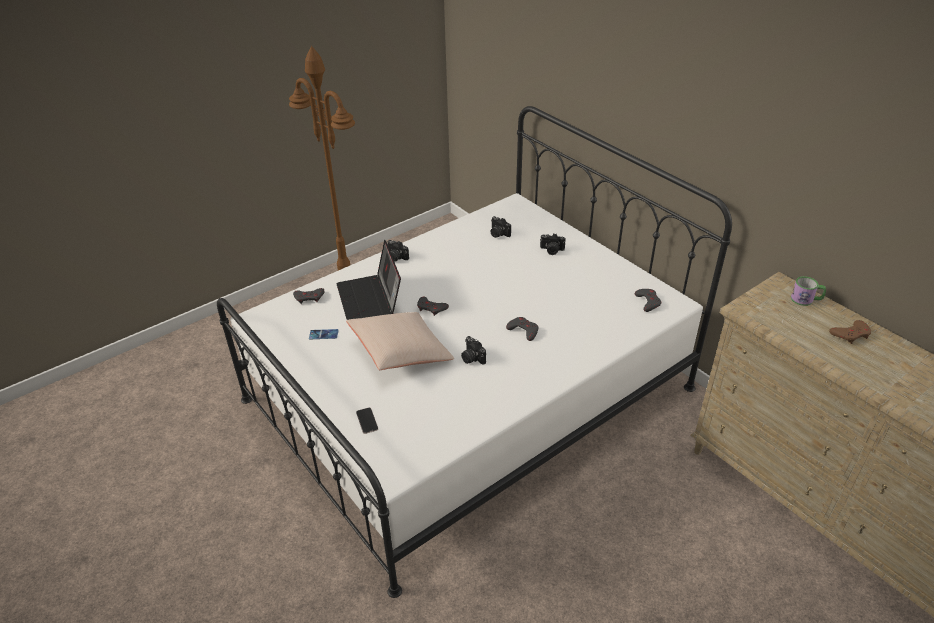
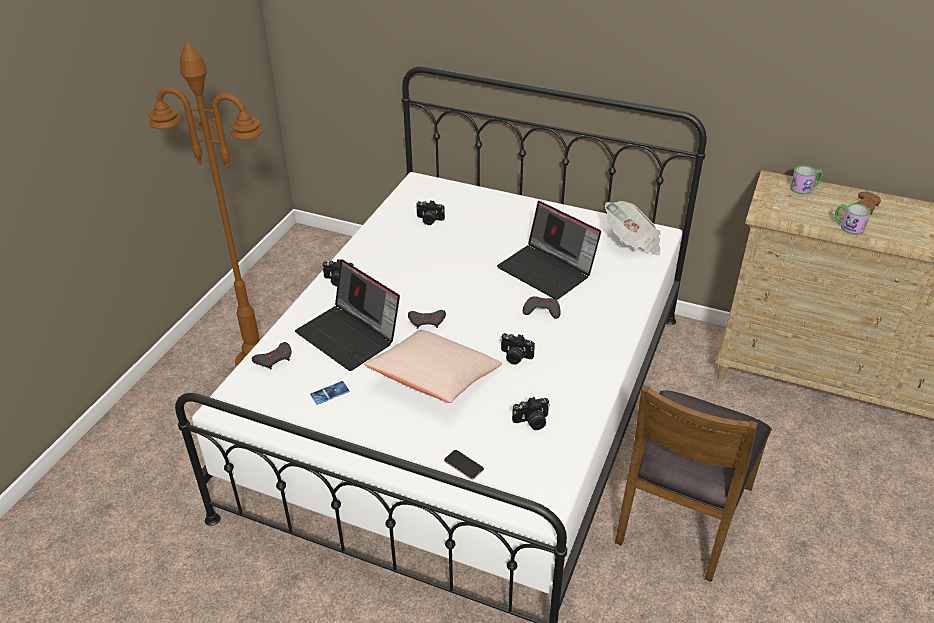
camera: 30 degrees left, 0 degrees up
(551, 250) = (499, 220): camera -> camera (532, 422)
(556, 301) = (548, 270): none -> laptop
(573, 545) = (682, 513): none -> brown chair
(648, 302) = (632, 242): grey game controller -> newspaper
(815, 346) = (848, 226): none -> mug

